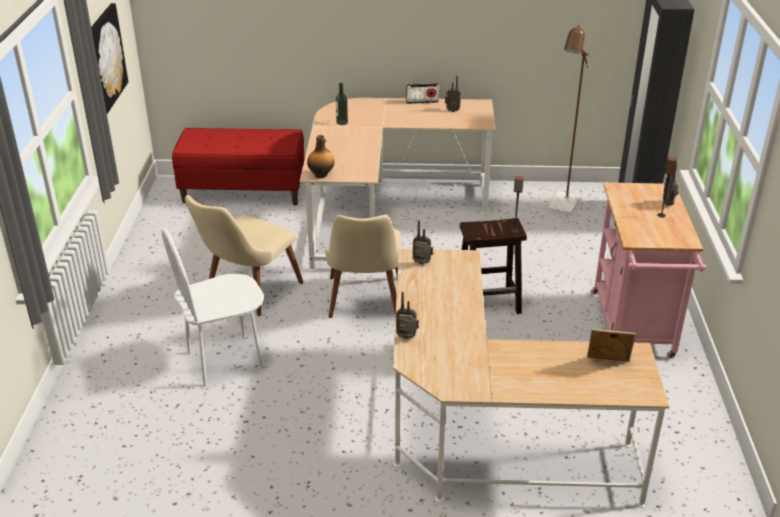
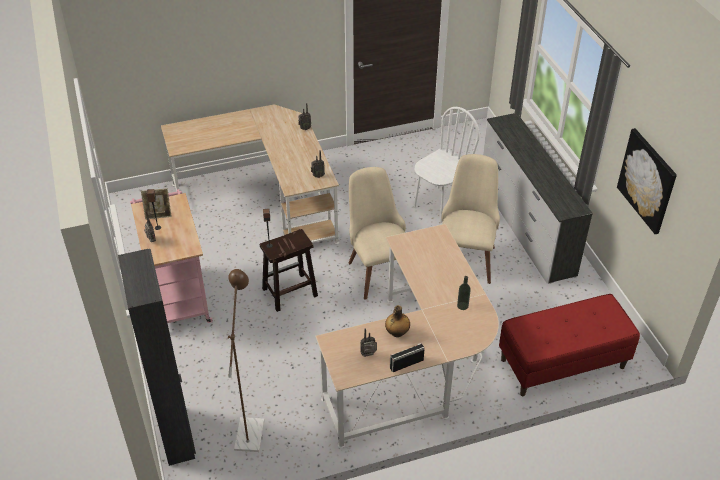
camera: 160 degrees right, 10 degrees up
(143, 306) = (525, 226): none -> white dresser
(321, 175) = (433, 233): bottle -> bottle (397, 333)
(607, 364) = (193, 139): picture frame -> picture frame (158, 215)

